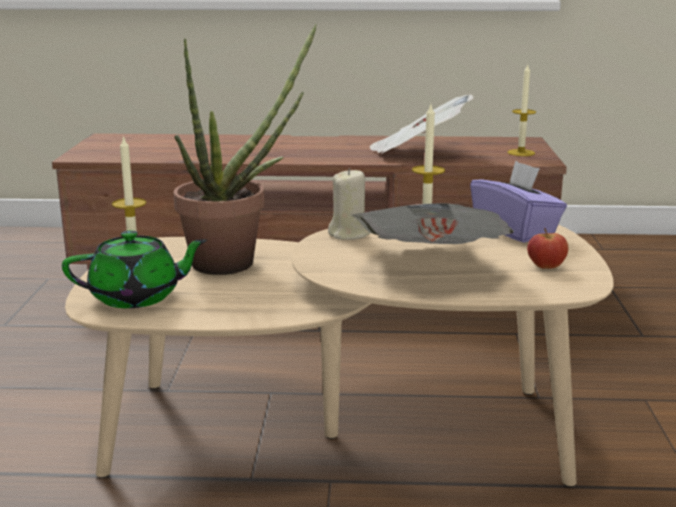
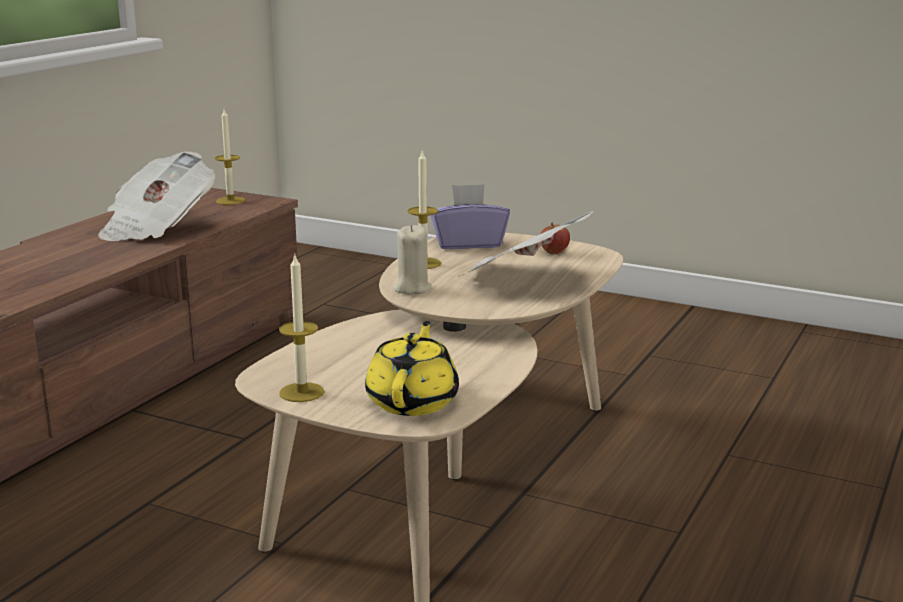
camera: 65 degrees left, 0 degrees up
(137, 297) = (413, 401): green teapot -> yellow teapot
(236, 261) = (364, 351): potted plant -> none

